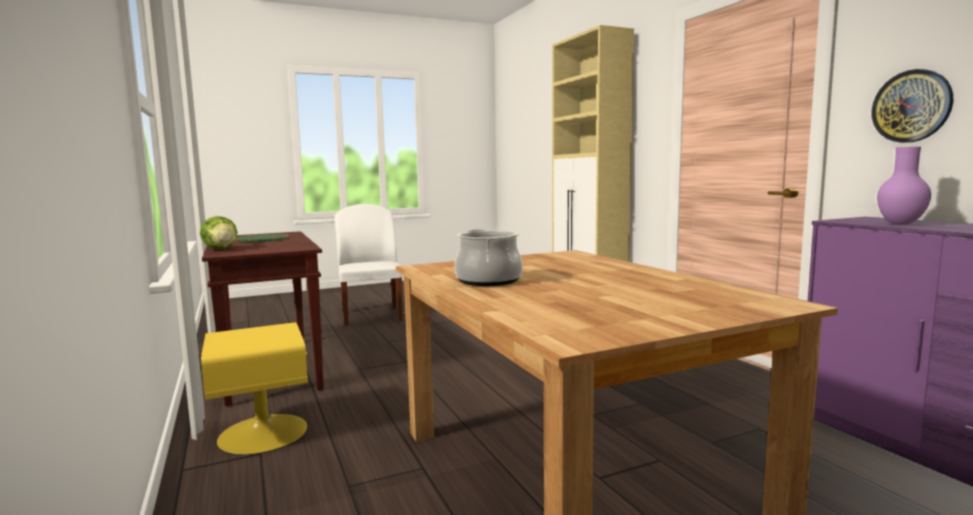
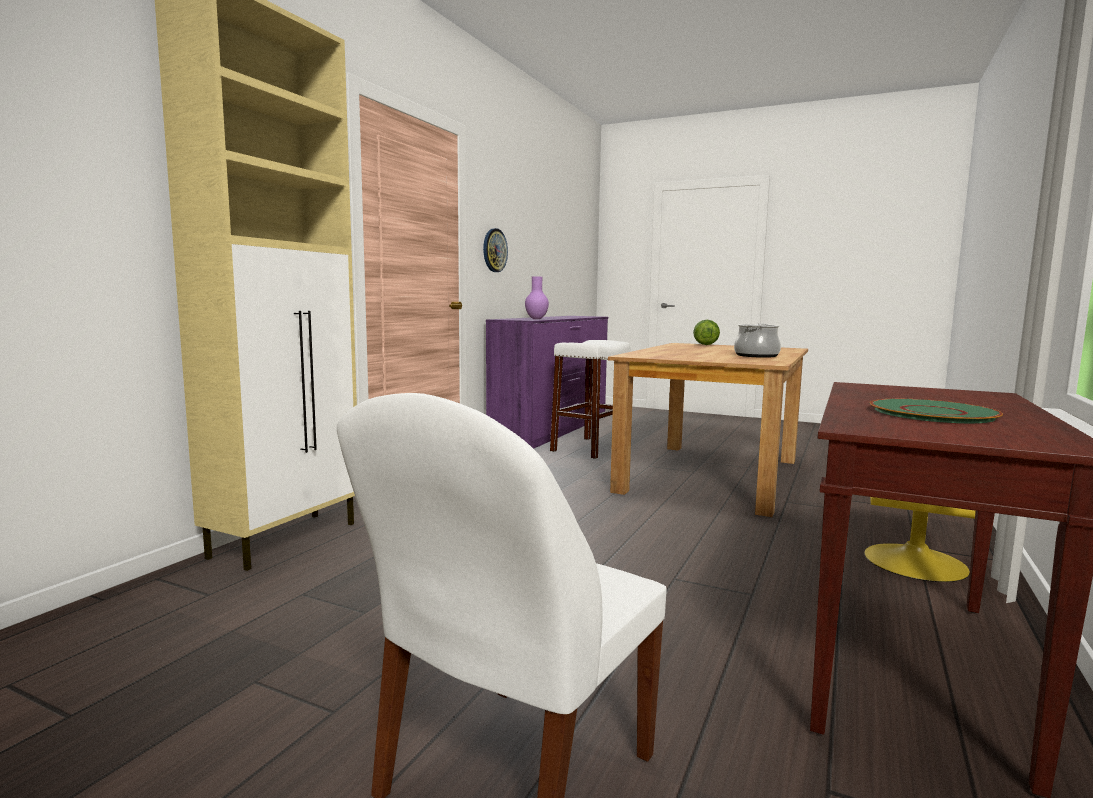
camera: 130 degrees left, 0 degrees up
(221, 249) = (1003, 402): lettuce -> lettuce (705, 344)
(811, 462) = (590, 448): none -> white stool

